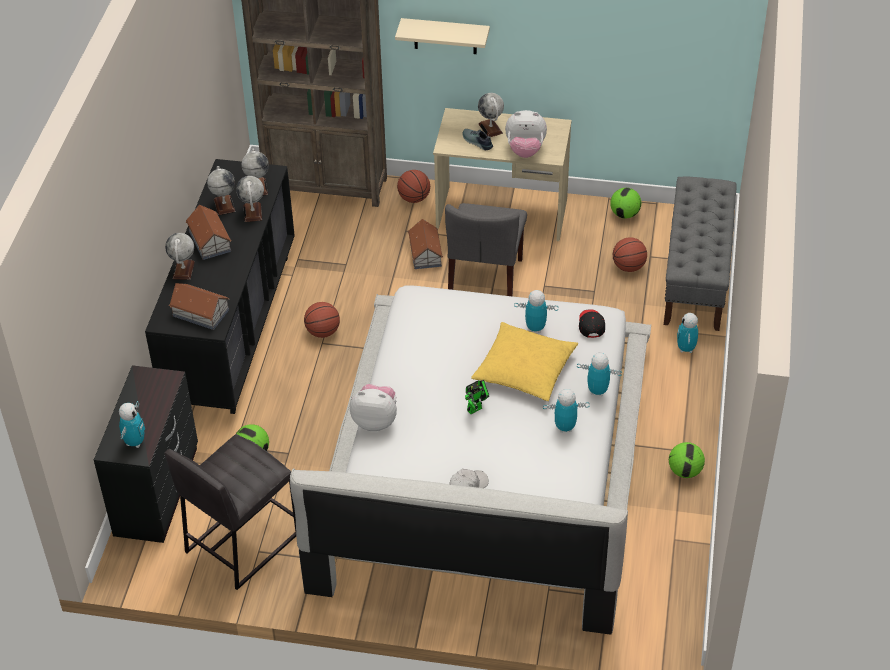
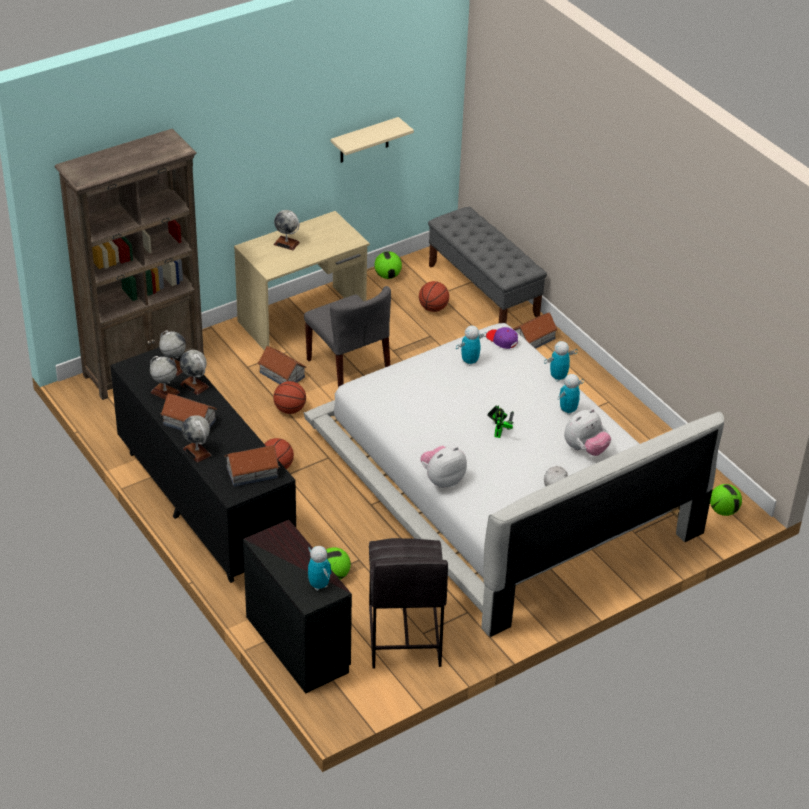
camera: 45 degrees left, 5 degrees down
(414, 198) = (224, 342): basketball -> basketball (289, 410)
(445, 36) = (227, 178): beige shelf -> beige shelf (364, 141)
(476, 142) = (289, 257): shoe -> none
(524, 370) = (497, 391): yellow pillow -> none
(525, 150) = (331, 246): plush toy -> plush toy (585, 449)
(591, 325) = (502, 340): black cap -> purple cap
(685, 471) = (625, 413): football -> football (723, 511)
(686, 349) = (533, 339): toy robot -> toy house

